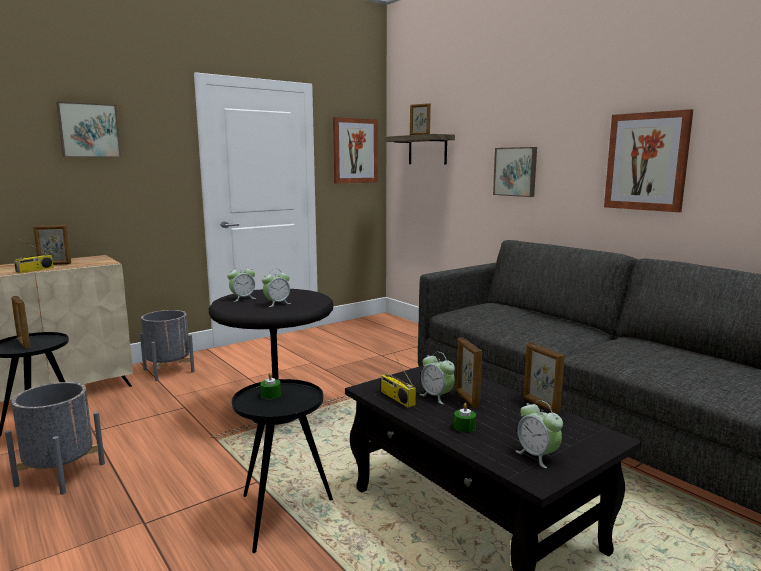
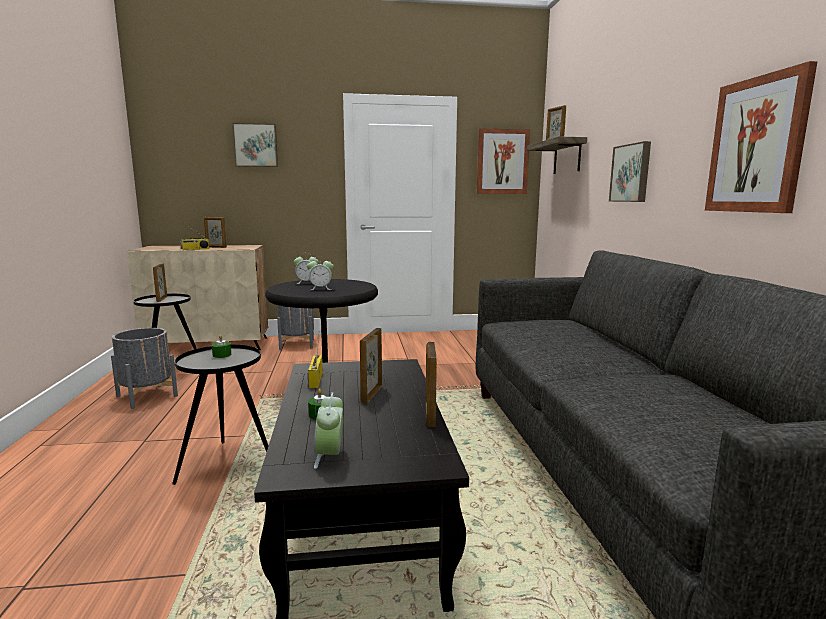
camera: 30 degrees right, 0 degrees up
(437, 397) = (350, 386): alarm clock -> none

